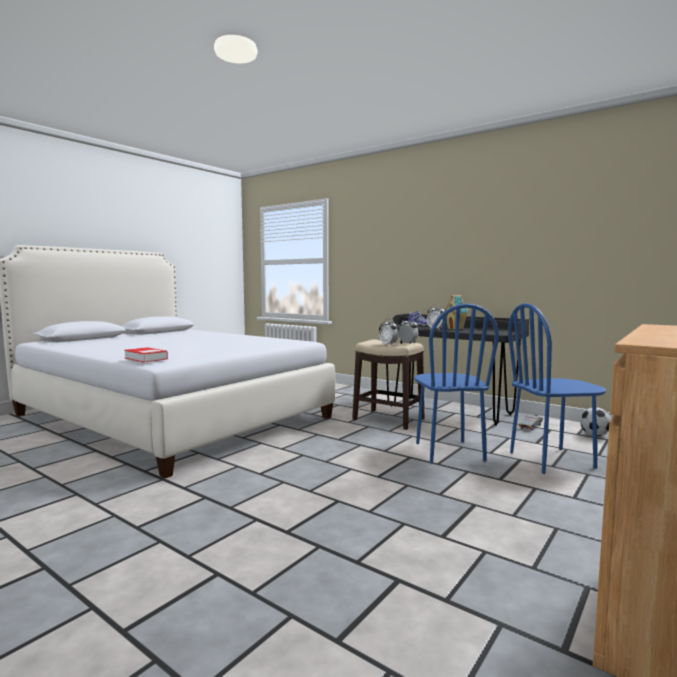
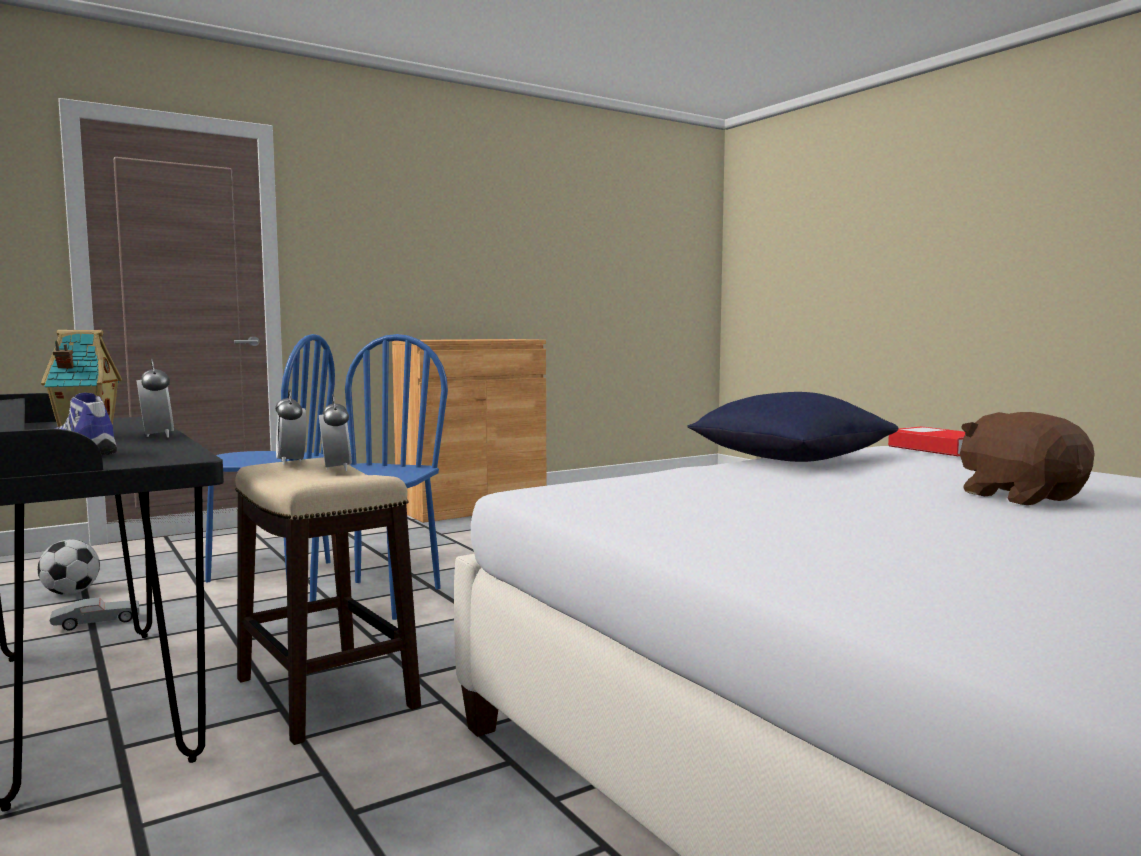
camera: 160 degrees left, 0 degrees up
(167, 344) = (1020, 497): none -> brown plush toy
(224, 353) = (789, 459): none -> blue pillow

